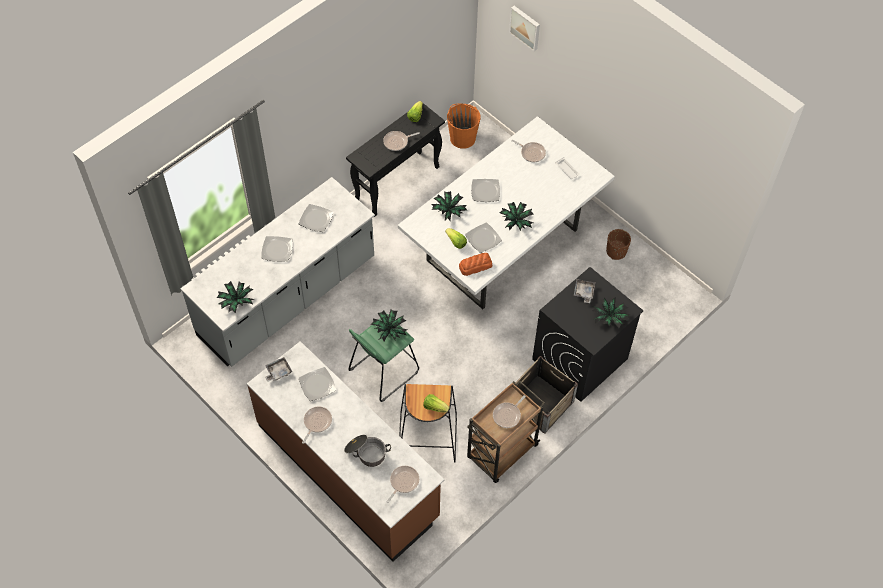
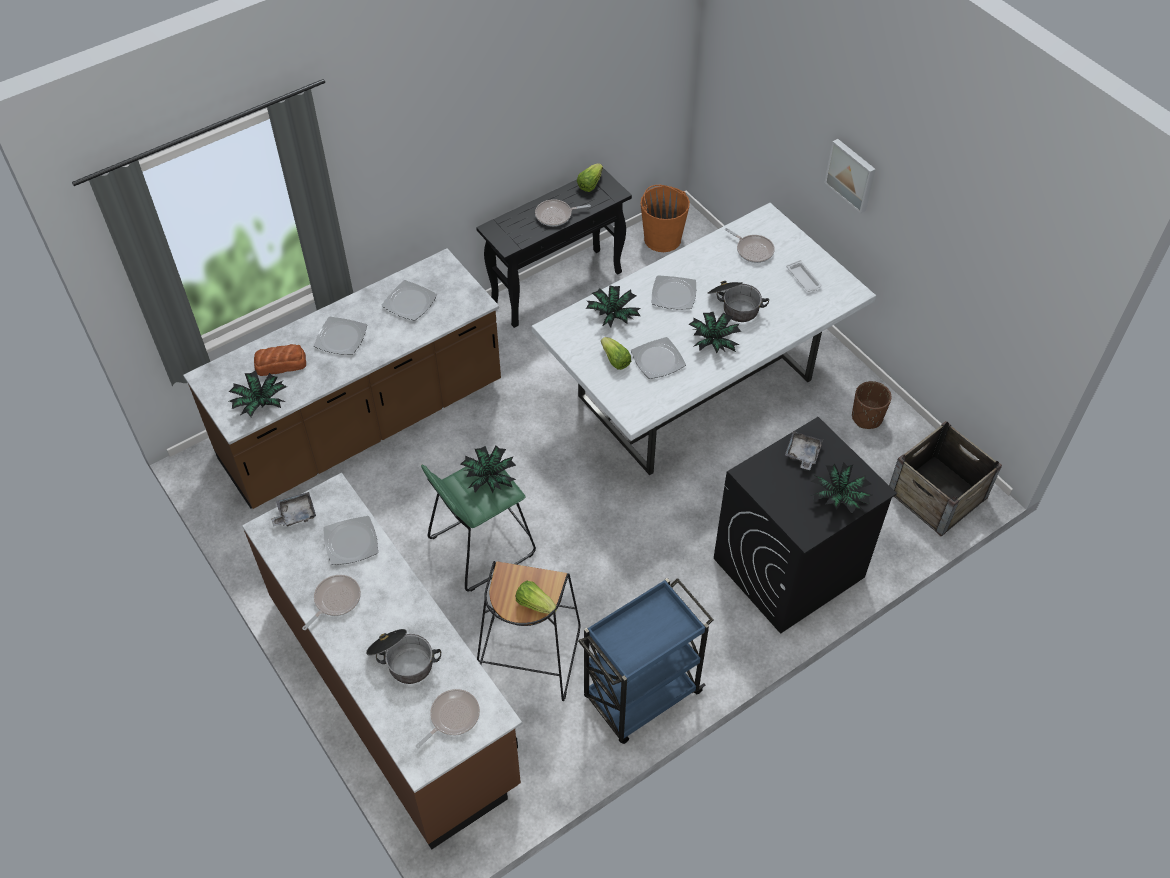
camera: 10 degrees right, 5 degrees down
(287, 298) = (363, 423): grey counter -> brown counter
(475, 266) = (638, 397): bread -> bread (280, 364)
(501, 452) = (641, 696): brown cart -> blue cart
(508, 415) = (649, 632): frying pan -> none
(525, 27) = (763, 55): picture -> picture (851, 174)
(526, 194) = (734, 306): none -> cooking pot
(541, 403) = (717, 627): crate -> crate (937, 494)

